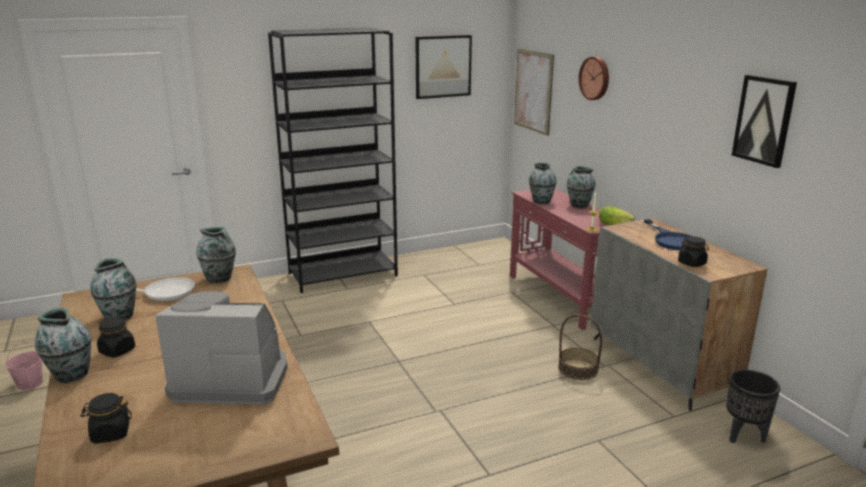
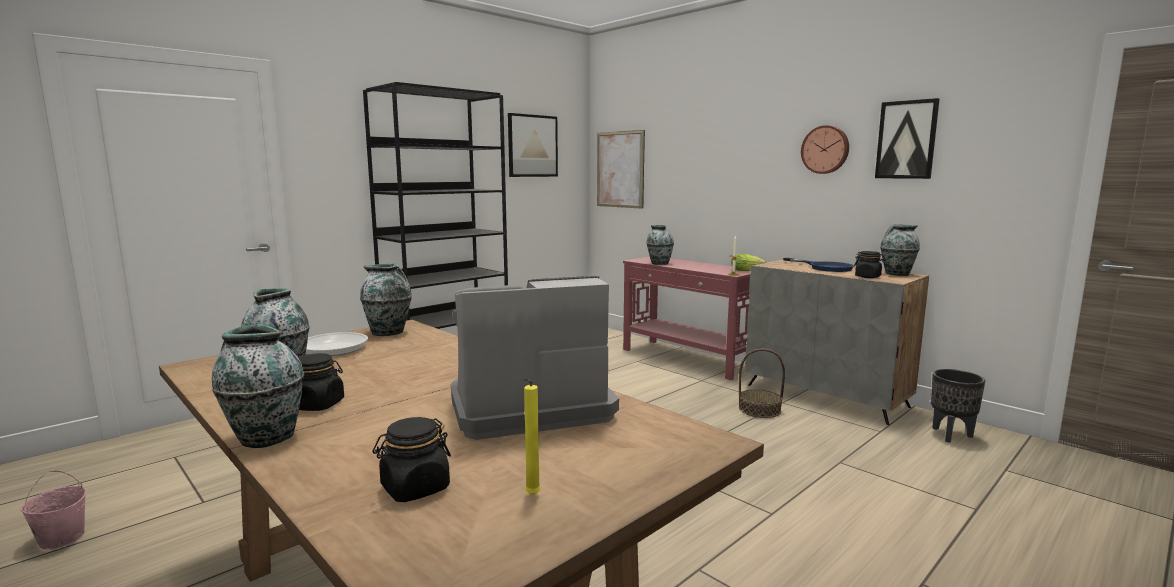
camera: 20 degrees left, 10 degrees down
(160, 455) = (531, 496): none -> yellow candle
(579, 205) = (696, 263): vase -> vase (896, 274)
(595, 78) = (699, 141): wall clock -> wall clock (825, 149)

